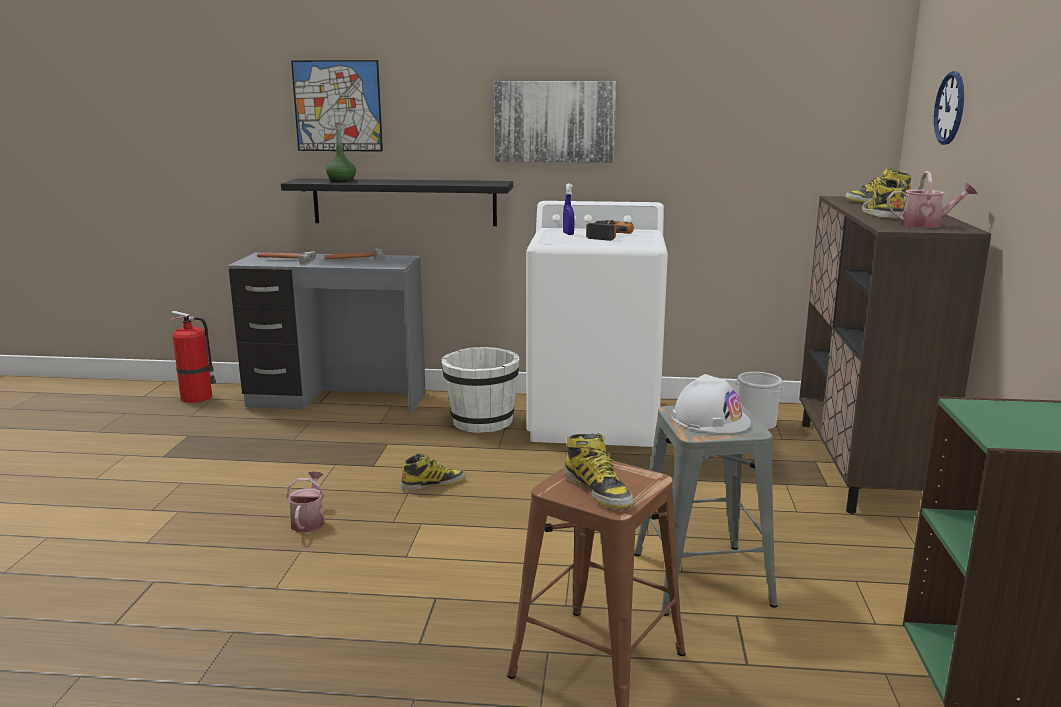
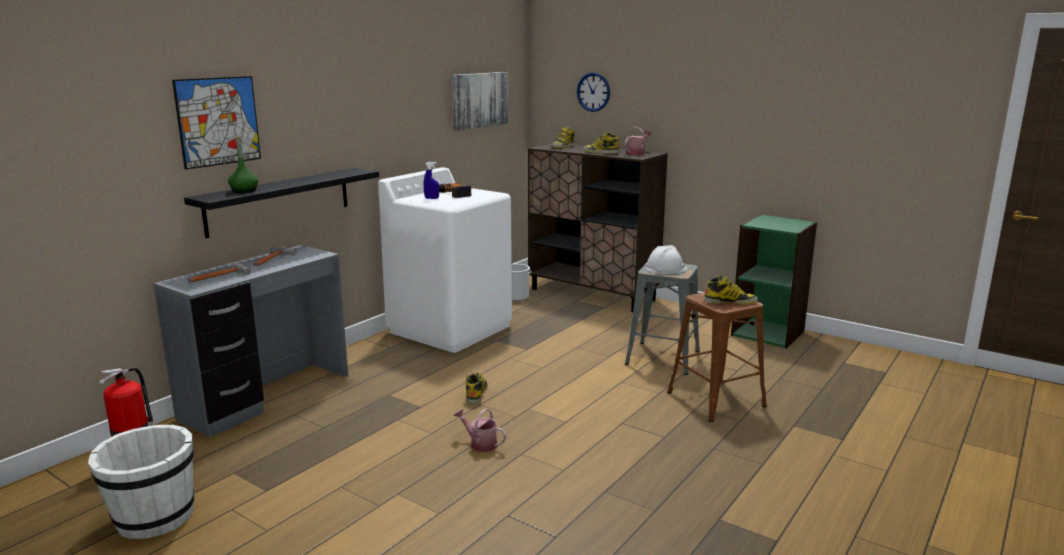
camera: 60 degrees left, 0 degrees up
(481, 422) = (400, 358): white bucket -> white bucket (154, 518)
(554, 121) = (376, 117): picture -> picture (479, 100)

